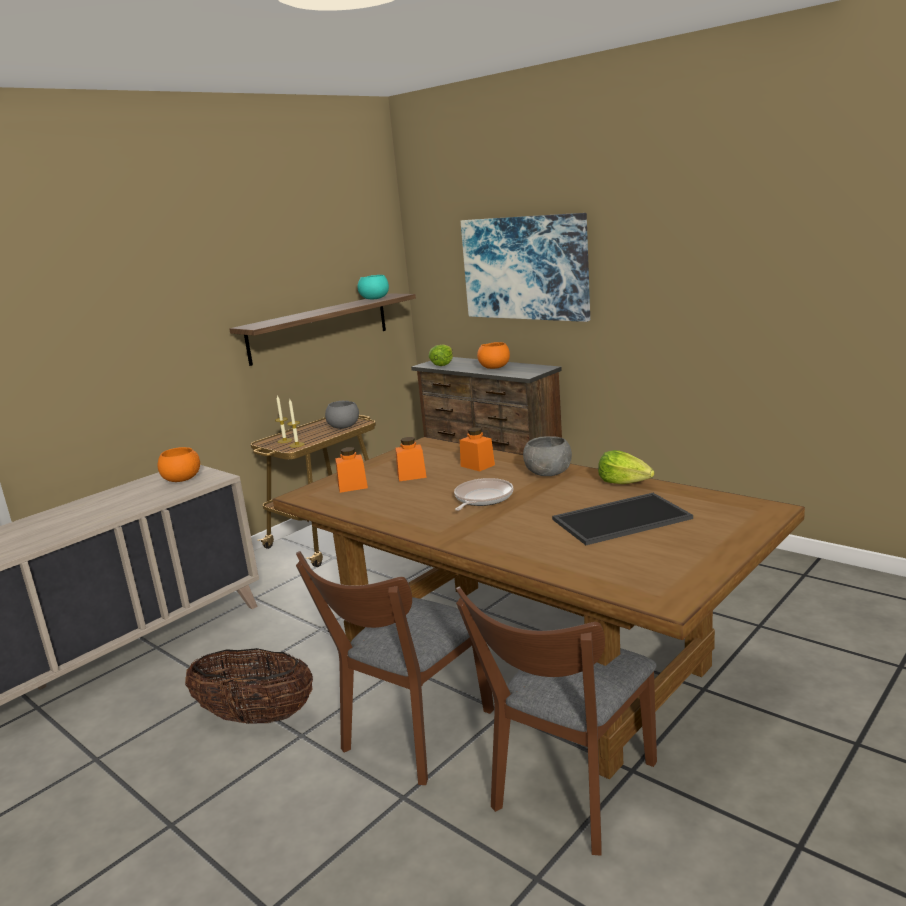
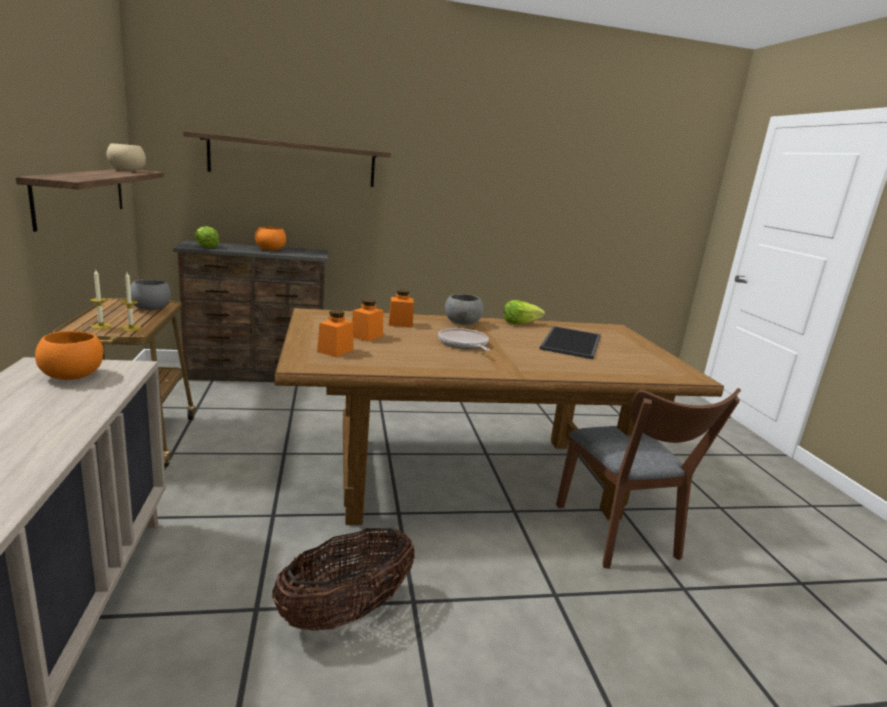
camera: 55 degrees left, 0 degrees up
(375, 298) = (127, 170): turquoise bowl -> beige bowl
(411, 737) = (491, 555): brown chair -> none
(525, 268) = (293, 161): picture -> shelf

